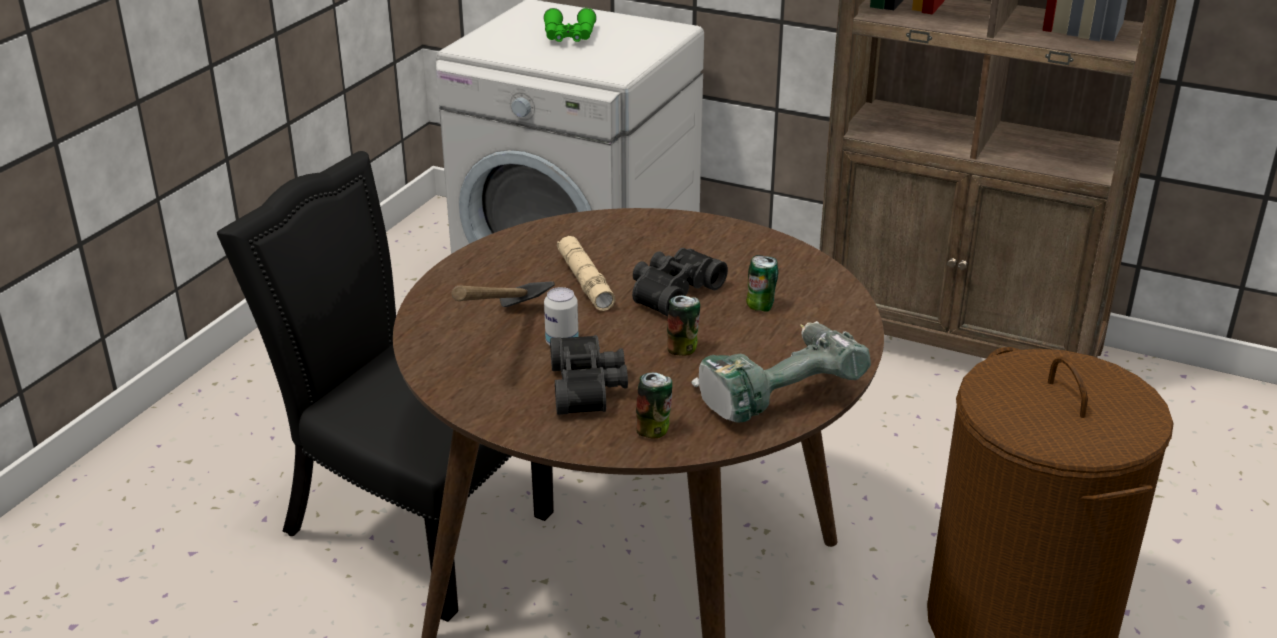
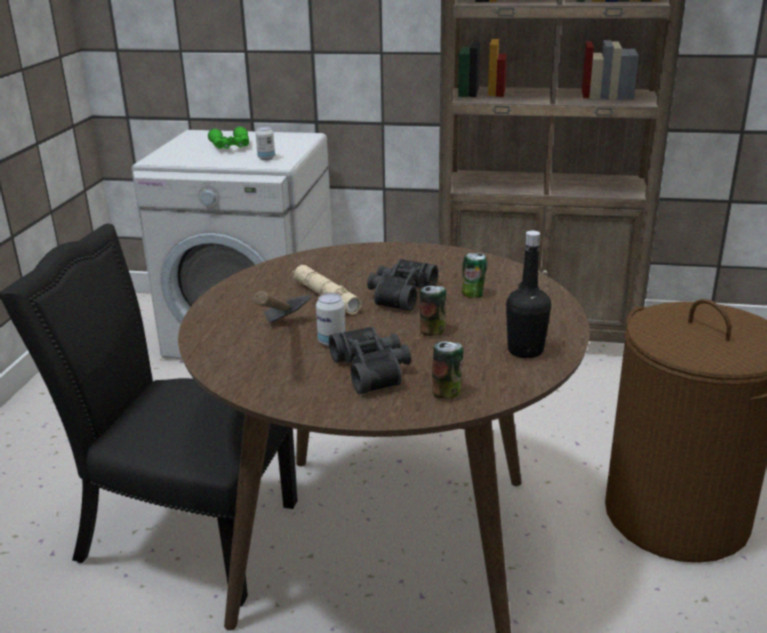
camera: 15 degrees left, 5 degrees down
(604, 62) = (266, 158): none -> can
(775, 393) = (525, 350): power drill -> black bottle

